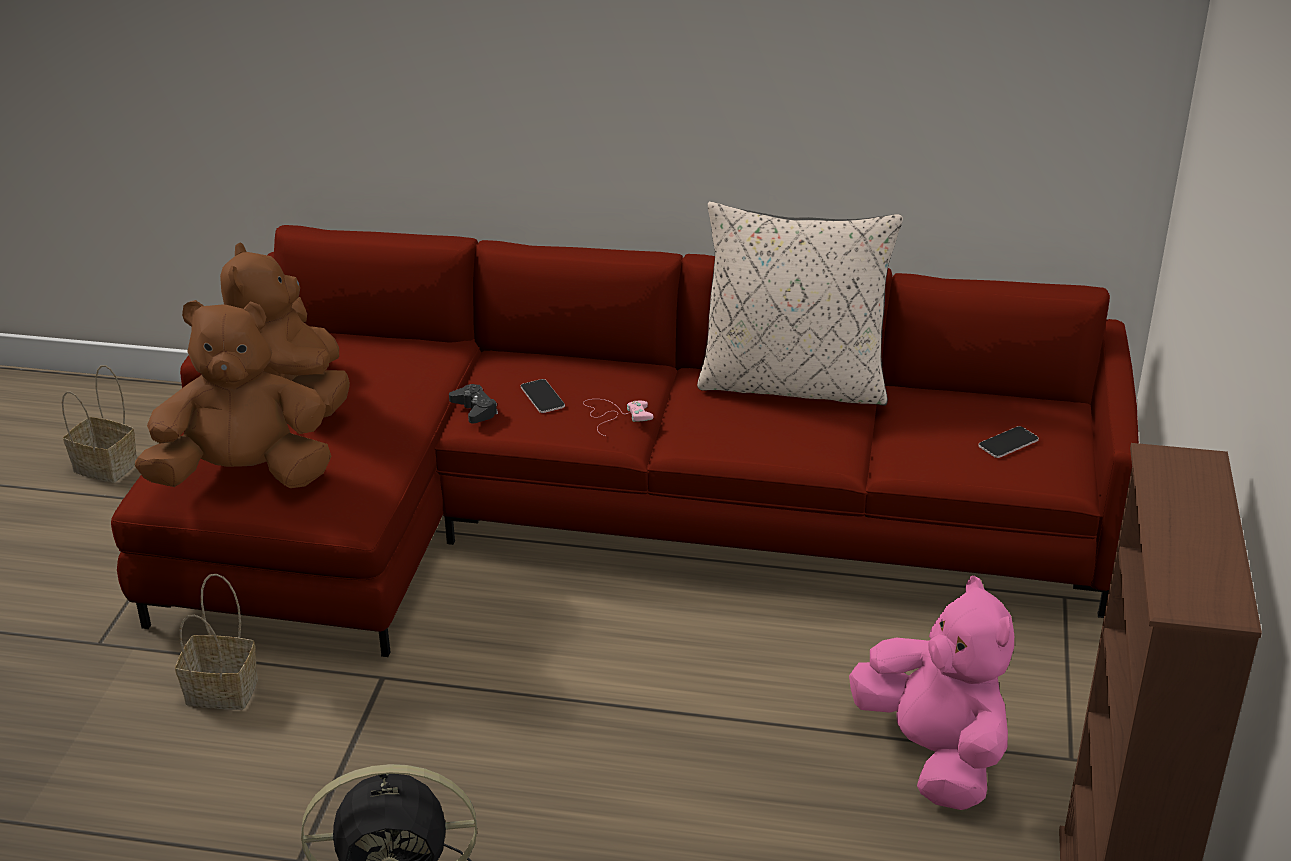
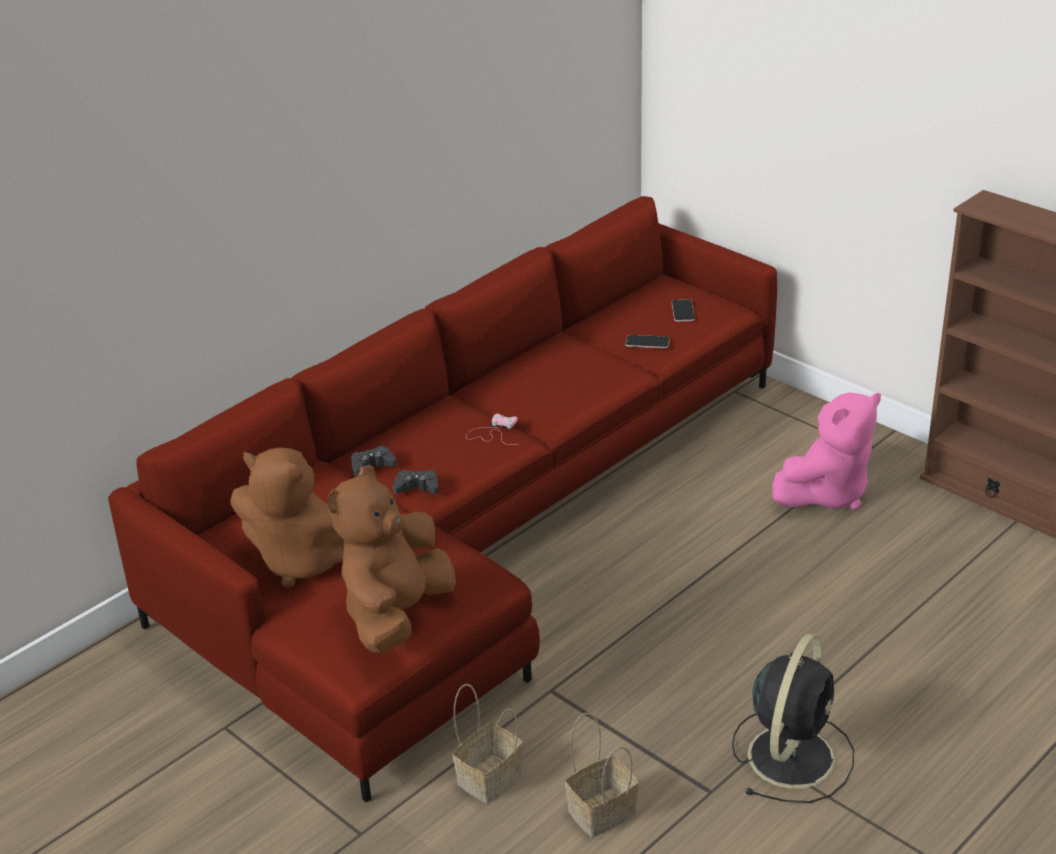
camera: 55 degrees left, 0 degrees up
(108, 466) = (105, 763): basket -> basket (603, 810)
(485, 370) = (372, 466): none -> black game controller
(542, 397) = (436, 454): phone -> phone (647, 342)
(793, 384) = (535, 355): beige pillow -> none
(934, 754) = (826, 493): pink plush toy -> pink plush toy turned 135 degrees clockwise

